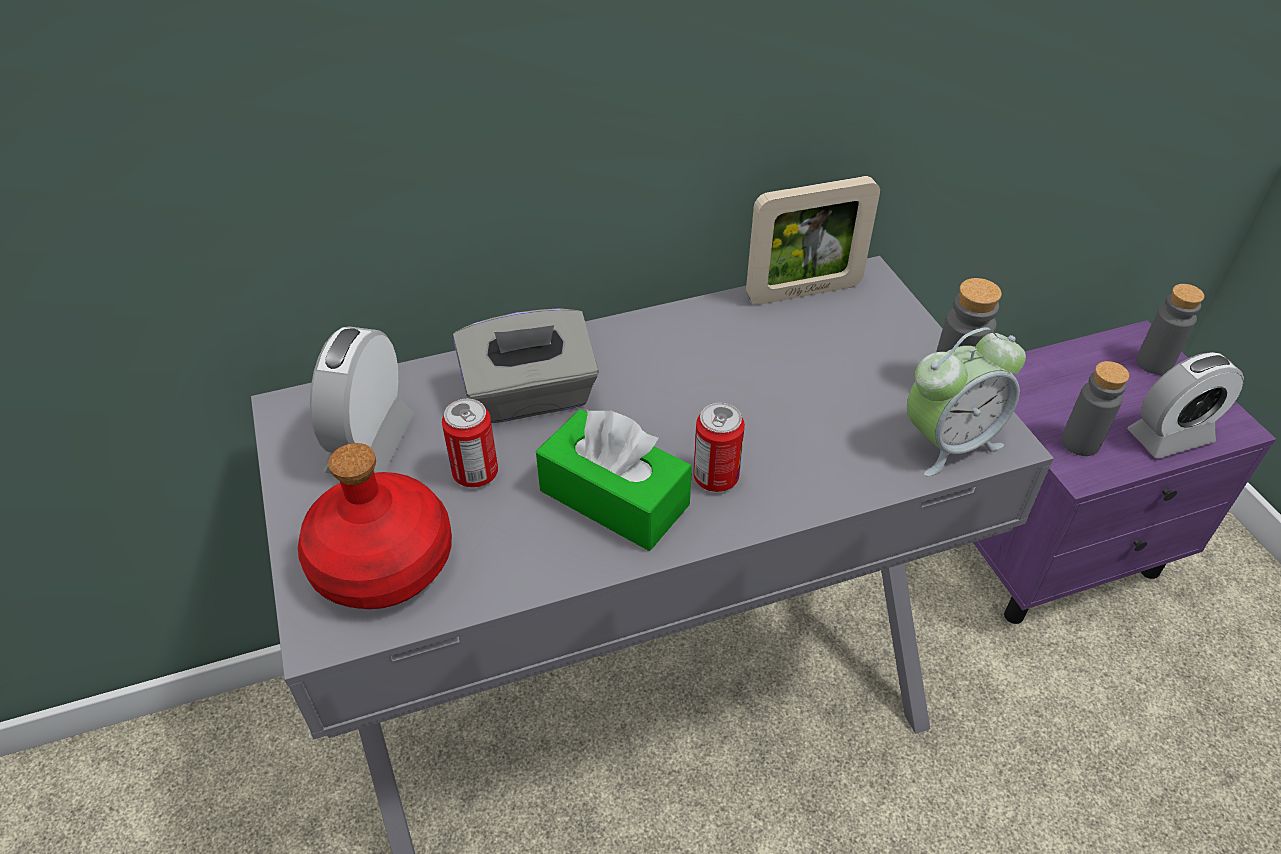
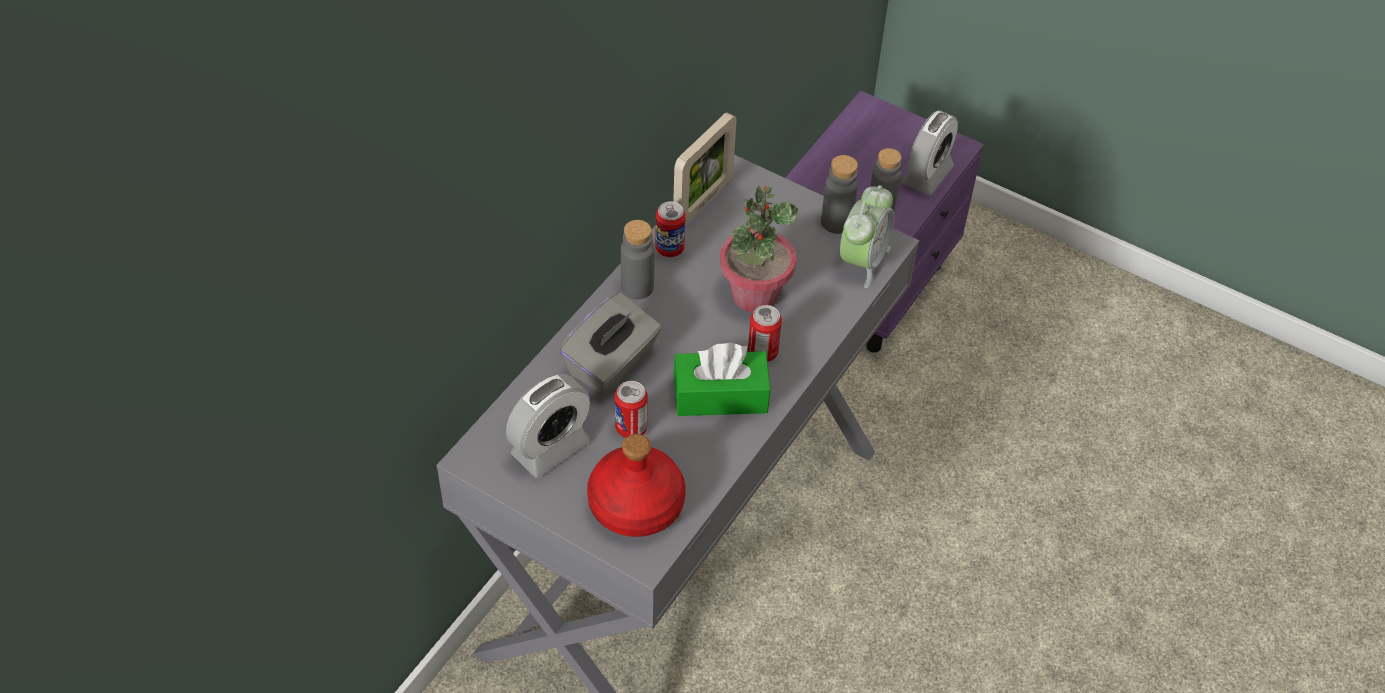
camera: 40 degrees left, 5 degrees up
(370, 444) = (550, 448): alarm clock -> alarm clock turned 105 degrees counterclockwise
(718, 318) = (669, 248): none -> can
(769, 411) = (754, 295): none -> potted plant
(1154, 363) = (885, 123): grey bottle -> grey bottle (637, 287)

